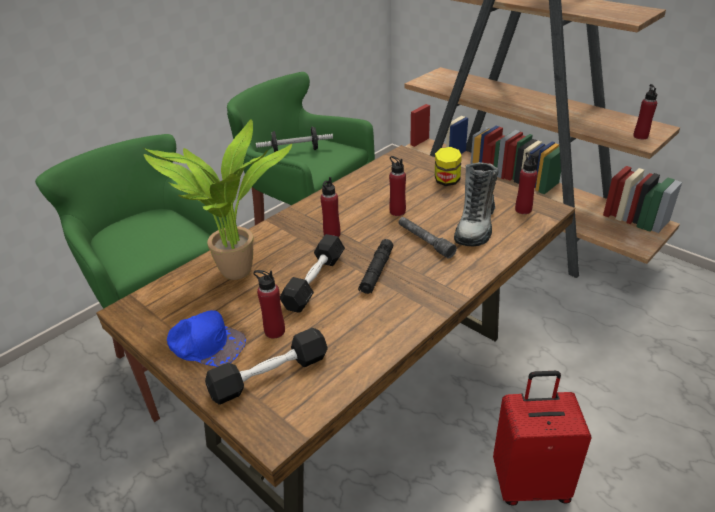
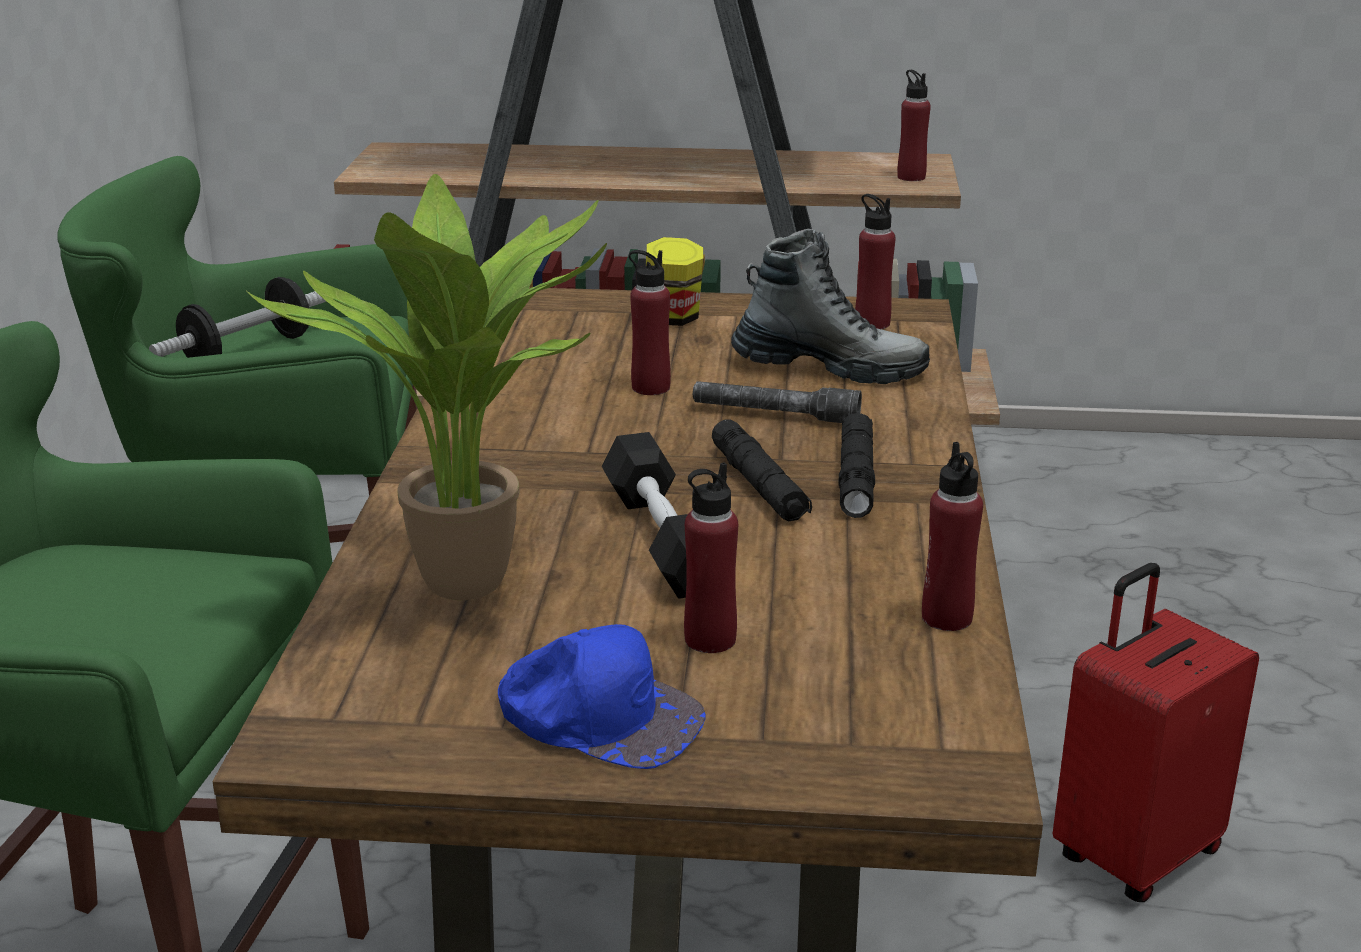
camera: 40 degrees left, 10 degrees down
(206, 344) = (599, 716): blue cap -> blue cap turned 45 degrees clockwise
(269, 375) = (813, 703): black dumbbell -> none
(332, 234) = (574, 459): red bottle -> red bottle (947, 618)
(415, 283) = (856, 477): none -> black flashlight
(475, 226) = (829, 368): boot -> boot turned 60 degrees counterclockwise

